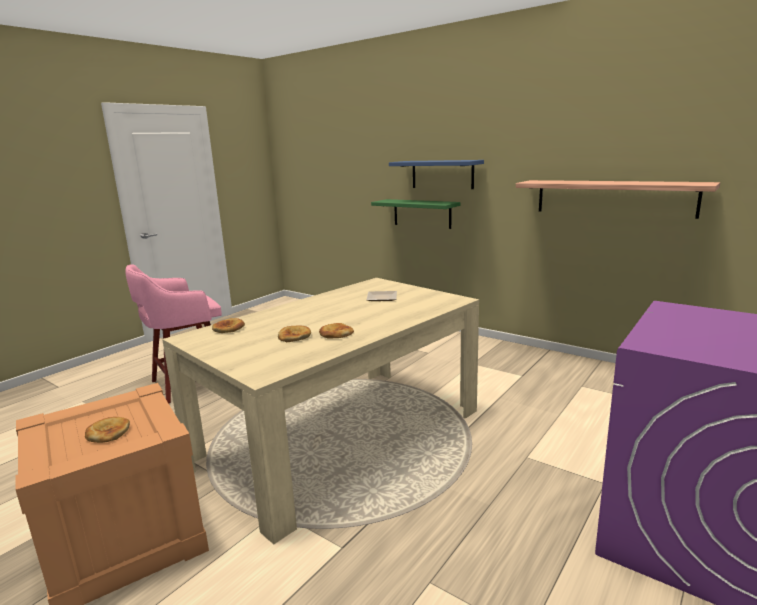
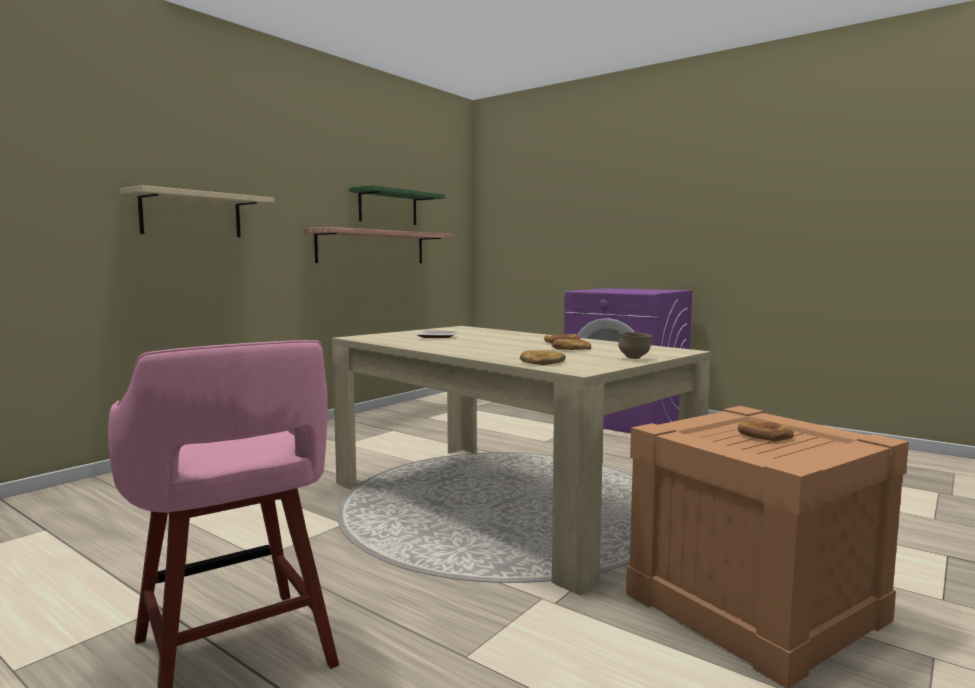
camera: 90 degrees left, 10 degrees down
(226, 355) = (634, 358): none -> brown bowl
(422, 213) = (159, 275): green shelf -> green shelf (388, 207)
(442, 174) = (191, 215): blue shelf -> beige shelf

